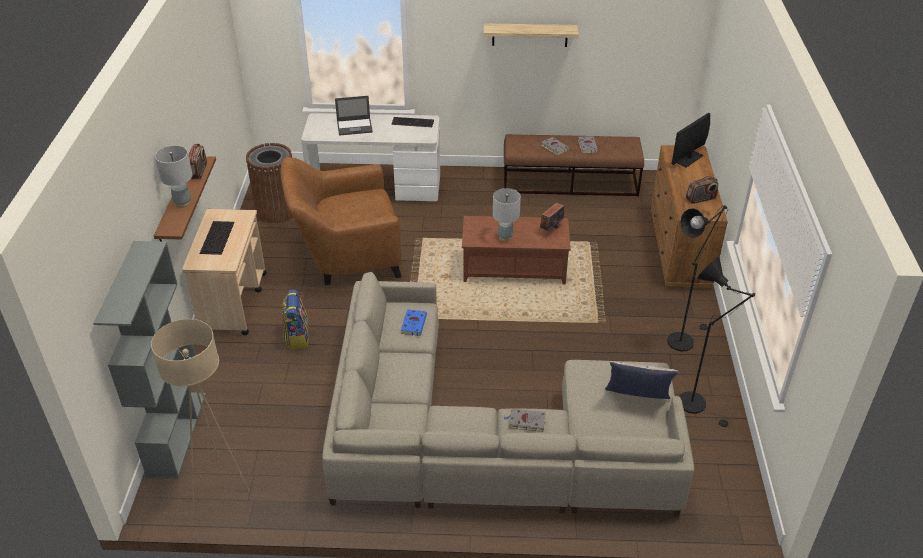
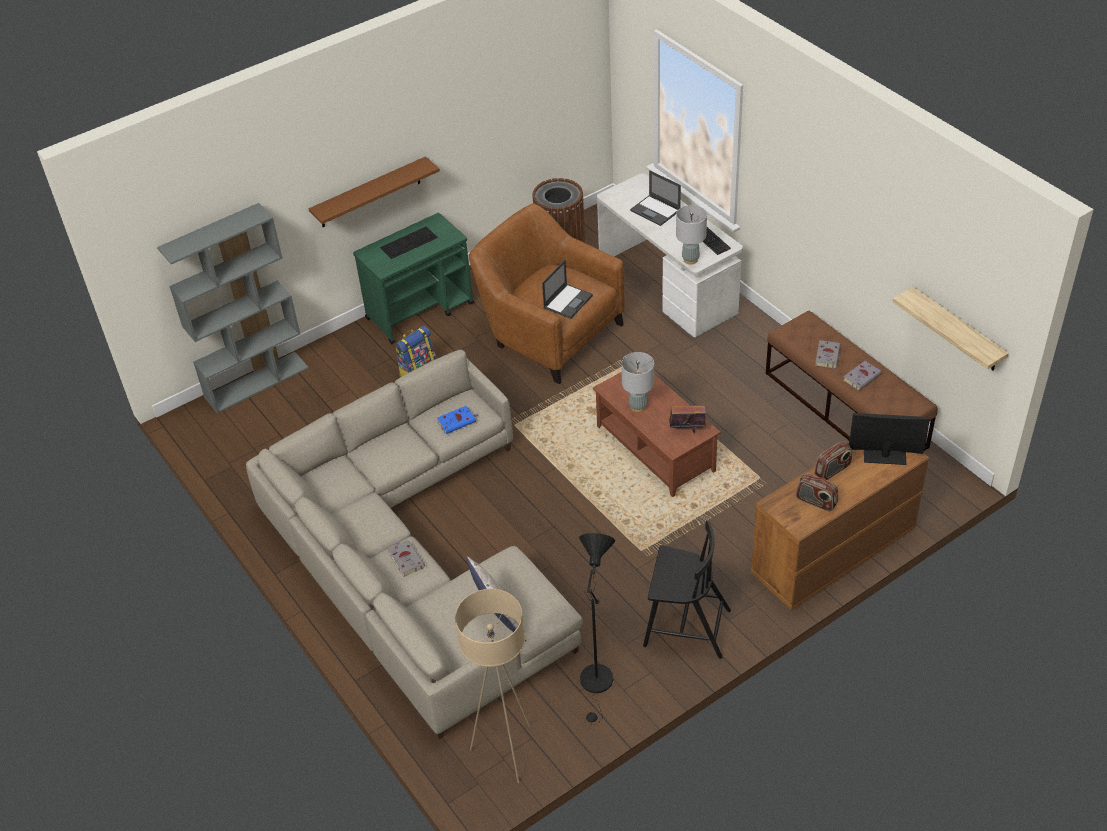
camera: 55 degrees right, 5 degrees up
(183, 203) = (360, 194): grey table lamp -> grey table lamp (690, 260)
(199, 171) = (409, 174): radio -> radio (832, 470)
(220, 482) = (232, 437): beige floor lamp -> beige floor lamp (507, 751)
(233, 302) = (420, 311): beige cart -> green cart
(372, 210) = (568, 301): none -> laptop
(530, 35) = (845, 210): shelf -> shelf (957, 330)
(683, 339) = (685, 627): black floor lamp -> black chair

